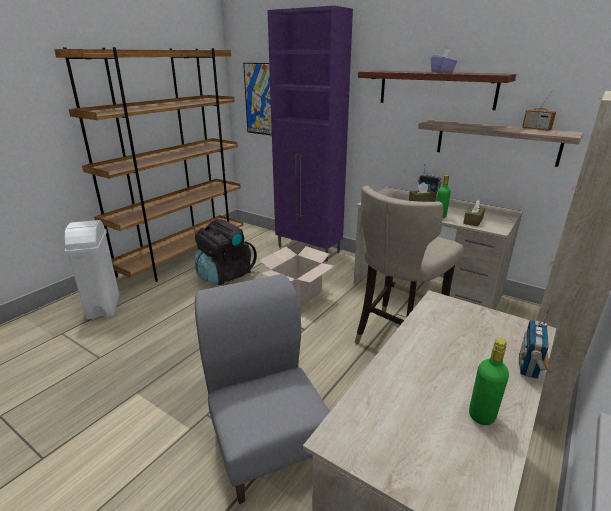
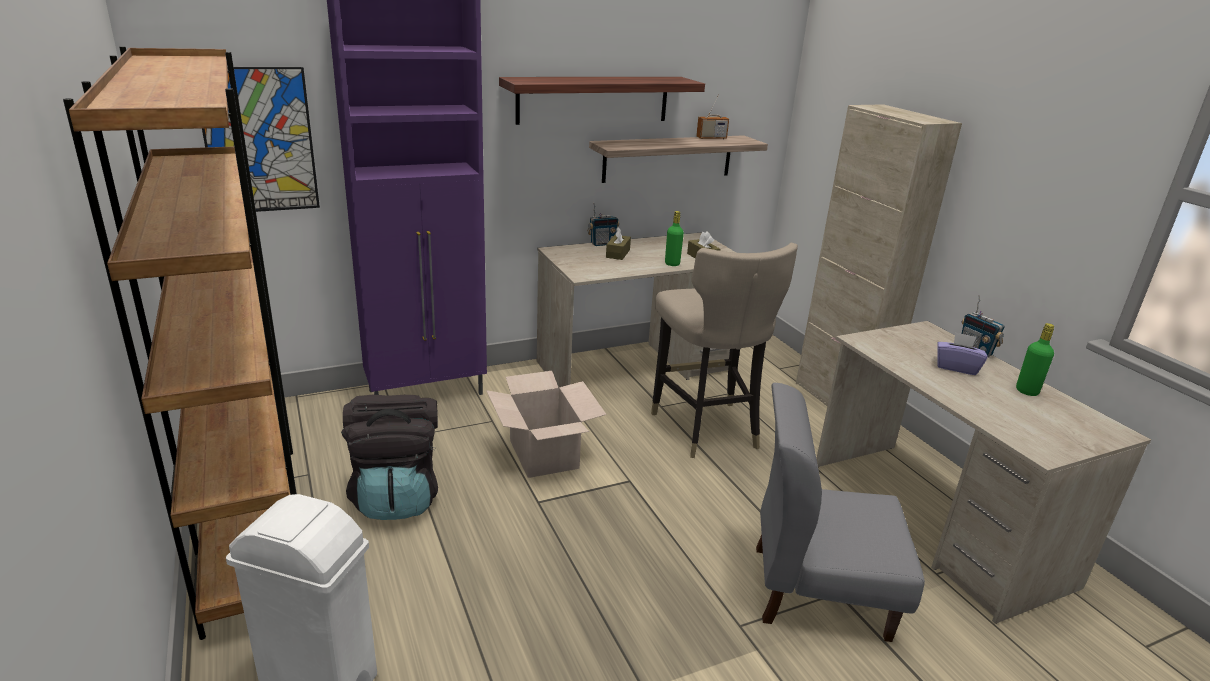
camera: 60 degrees left, 0 degrees up
(442, 72) = (615, 79): purple tissue box -> purple tissue box (956, 367)

